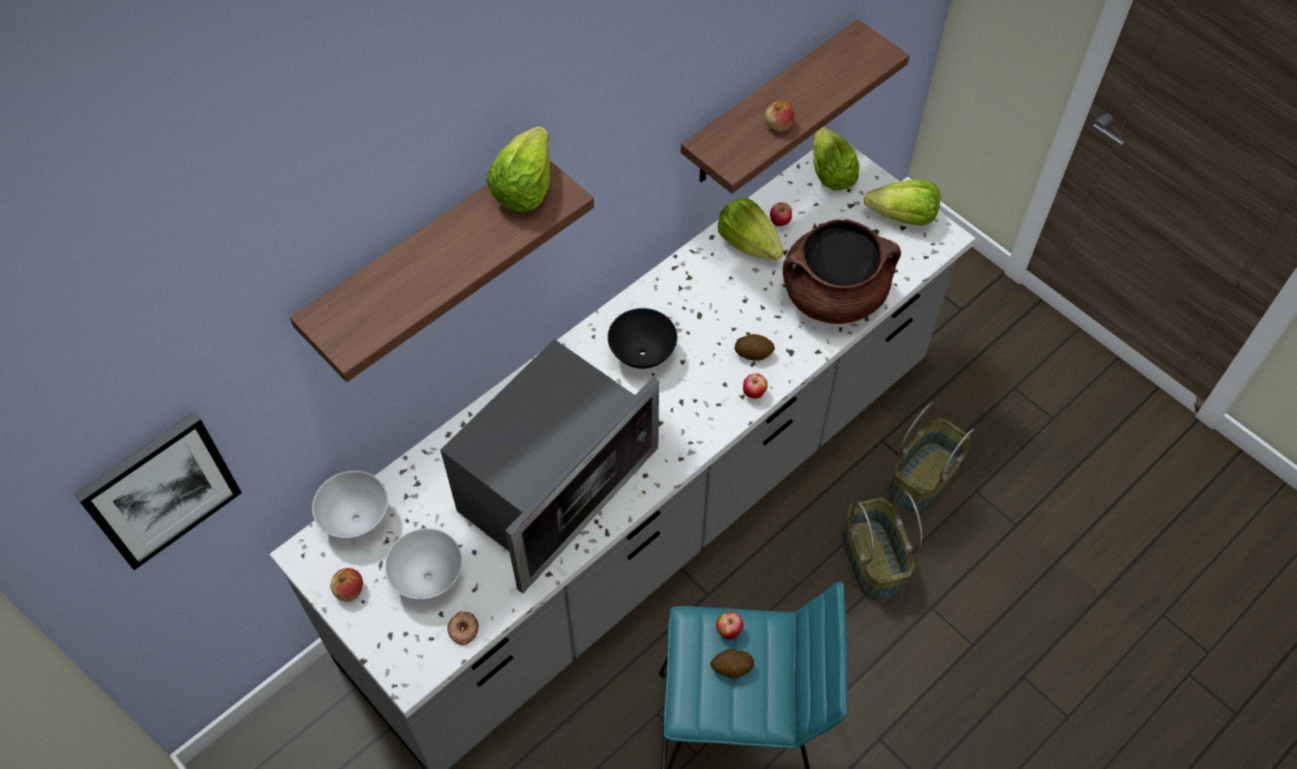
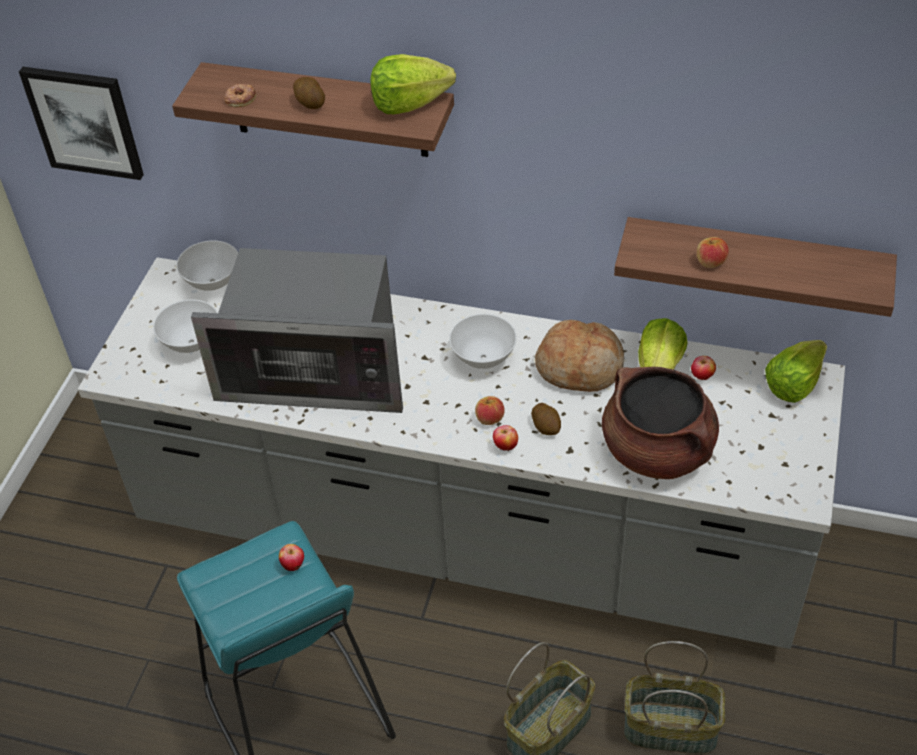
camera: 60 degrees right, 10 degrees down
(349, 590) = (154, 309): apple -> apple (489, 418)
(463, 629) = (162, 384): donut -> donut (240, 98)
(643, 354) = (484, 359): black bowl -> white bowl
(705, 293) = (580, 366): none -> bread
(731, 668) = (261, 584): potato -> potato (310, 103)
(903, 217) = (797, 459): lettuce -> none

